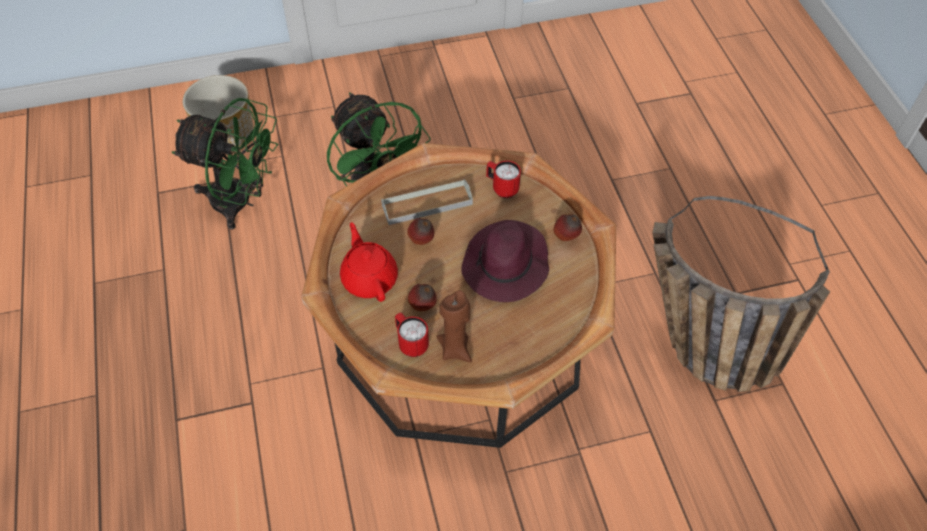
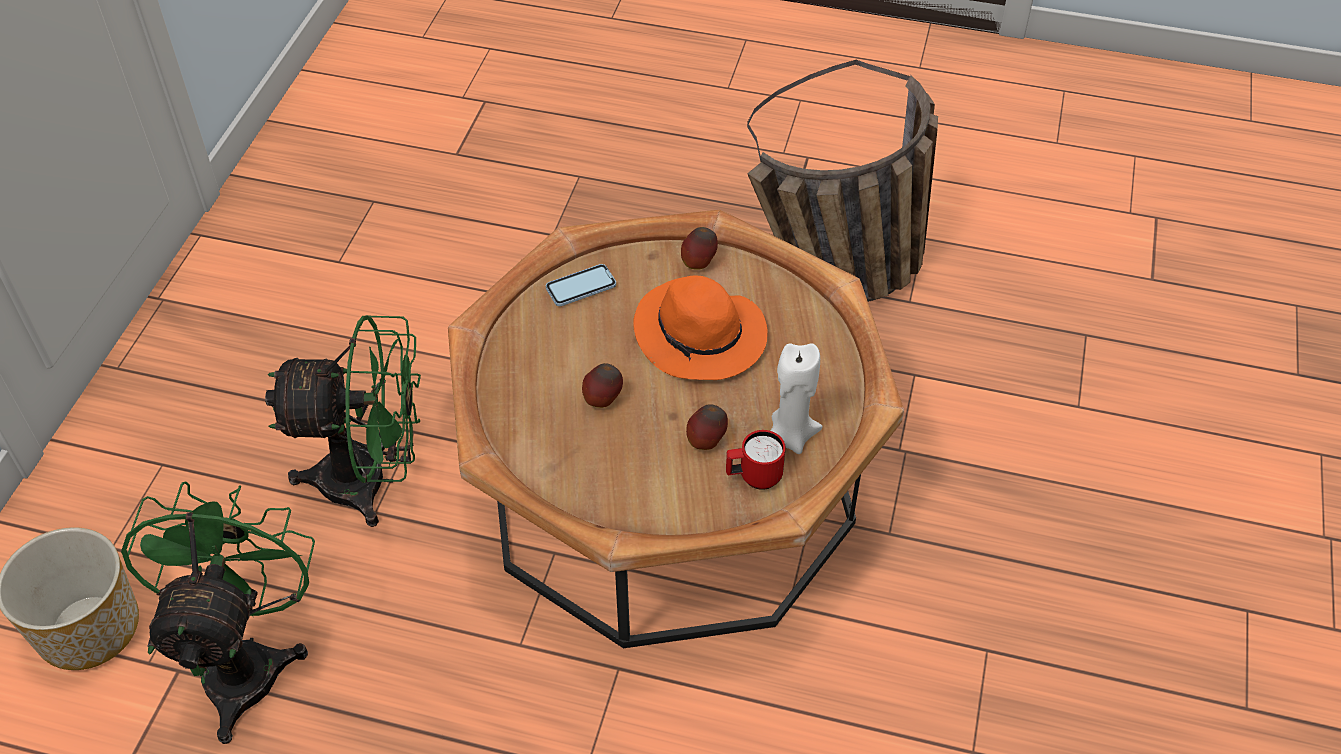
camera: 60 degrees left, 5 degrees down
(241, 203) = (246, 660): green fan -> green fan turned 45 degrees counterclockwise
(369, 278) = (624, 479): red teapot -> none
(427, 204) = (547, 370): grey tray -> none
(455, 349) = (790, 436): brown candle -> white candle
(501, 188) = (581, 287): red mug -> phone
(505, 266) = (701, 336): purple hat -> orange hat

